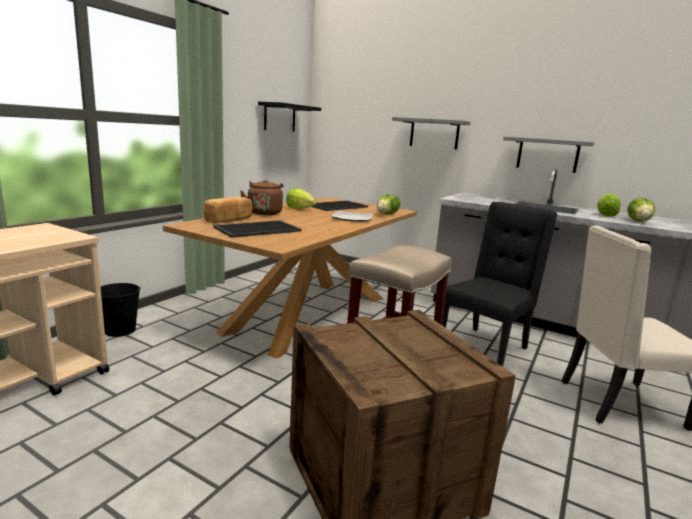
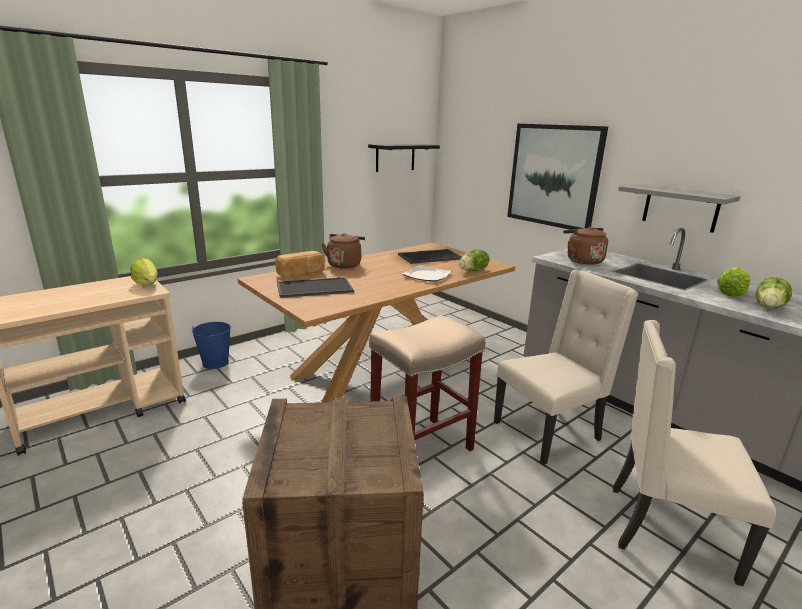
camera: 20 degrees right, 5 degrees up
(120, 330) = (215, 362): black bucket -> blue bucket
(299, 209) = (385, 260): lettuce -> lettuce (147, 284)
(434, 133) = (553, 176): grey shelf -> picture
(480, 200) = (582, 260): none -> brown kettle
(485, 348) = (549, 431): black chair -> beige chair

